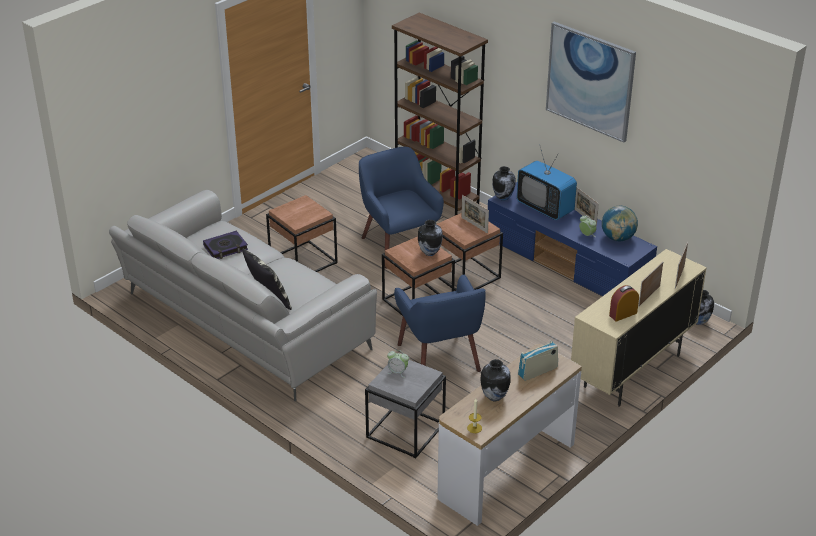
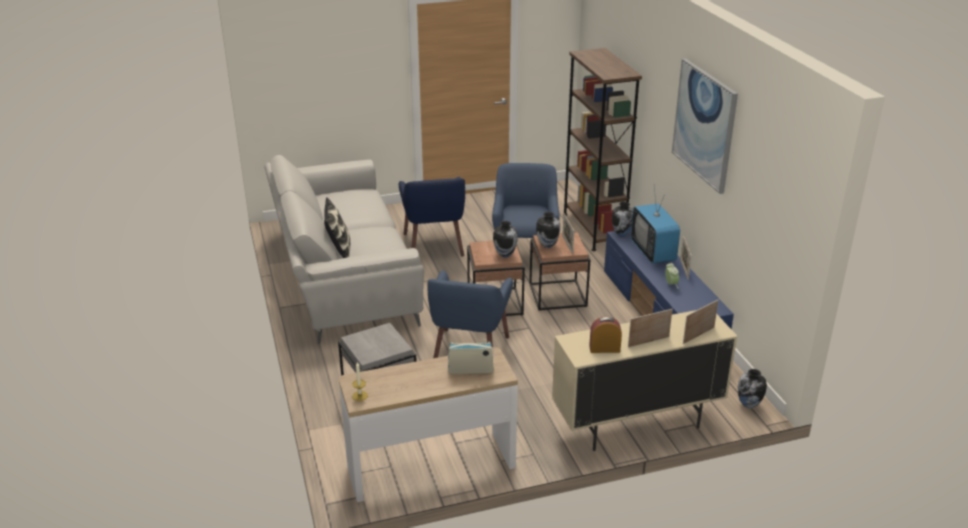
camera: 30 degrees right, 5 degrees down
(225, 248) = (349, 205): book -> none
(303, 261) = (434, 245): brown side table -> blue armchair
(397, 372) = (375, 336): alarm clock -> none
(494, 397) = (407, 377): vase -> vase (547, 245)
(618, 238) = (699, 295): globe -> none

